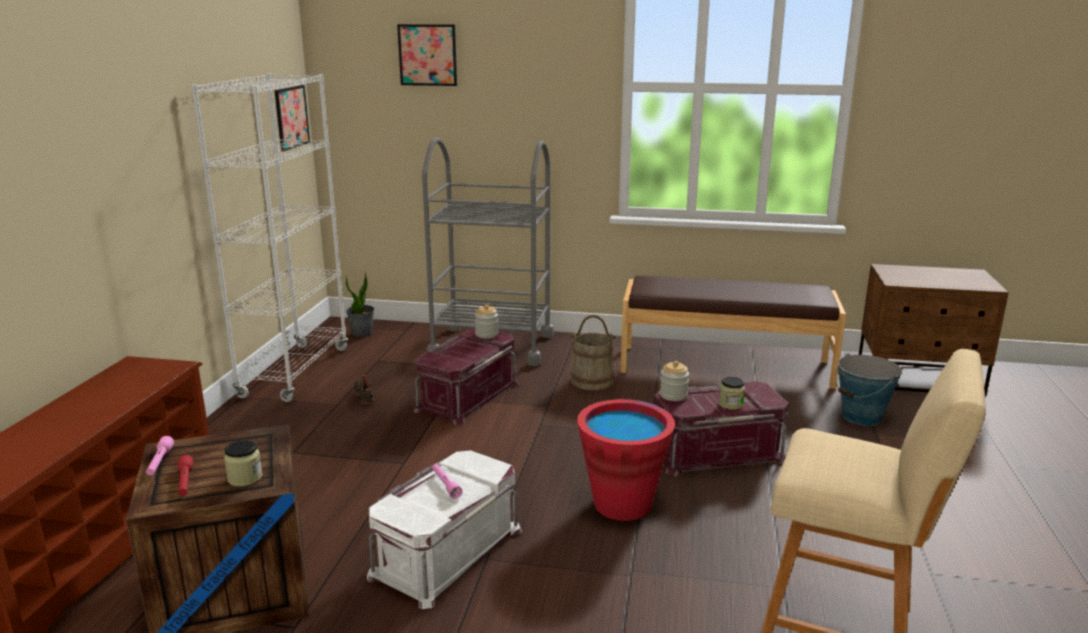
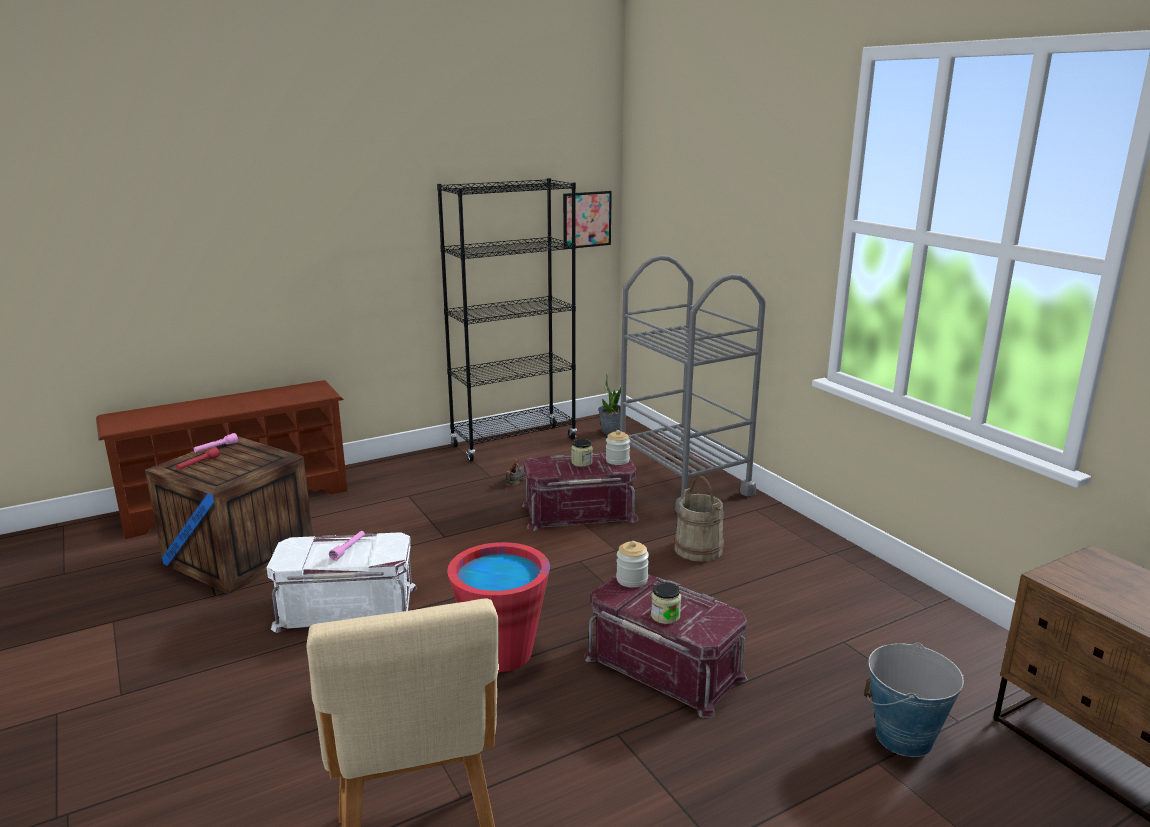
camera: 50 degrees right, 0 degrees up
(245, 478) = (218, 475): jar -> jar (581, 462)
(295, 372) = (514, 443): white bookcase -> black bookcase
(427, 55) = (695, 170): picture -> none
(725, 365) = (863, 602): brown bench -> none

